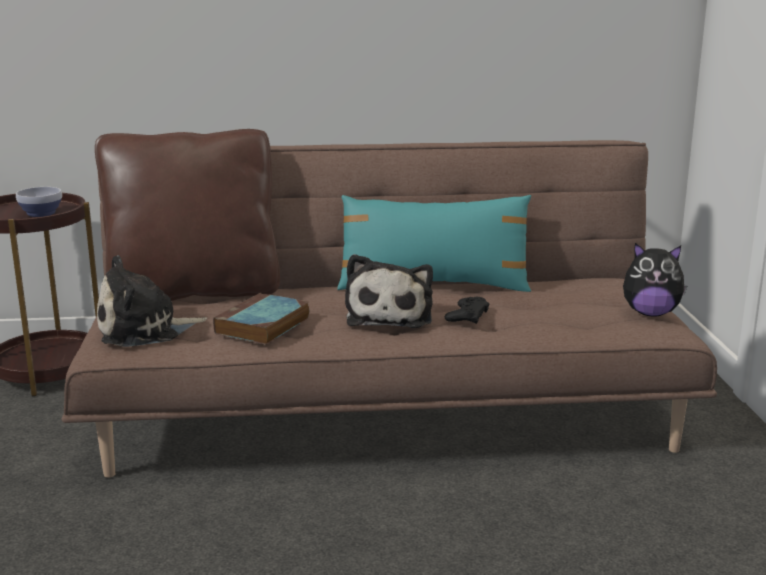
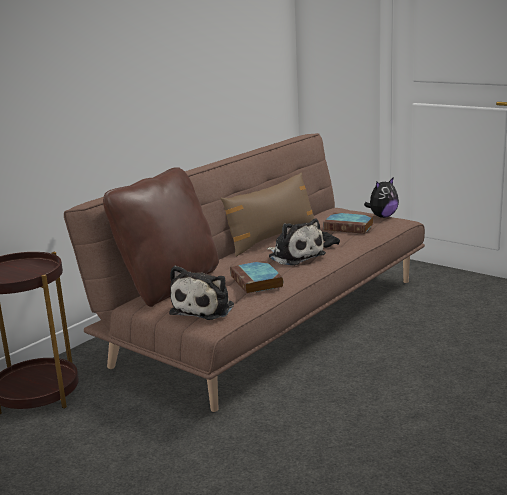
camera: 45 degrees left, 0 degrees up
(41, 213) = (27, 270): bowl -> none
(433, 286) = (271, 238): turquoise pillow -> brown pillow
(560, 309) = (350, 227): none -> book

